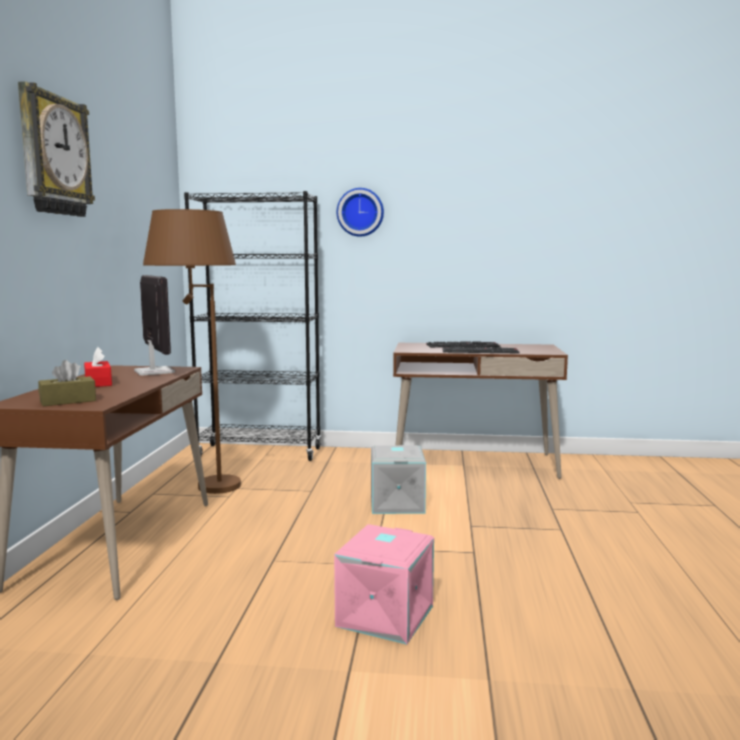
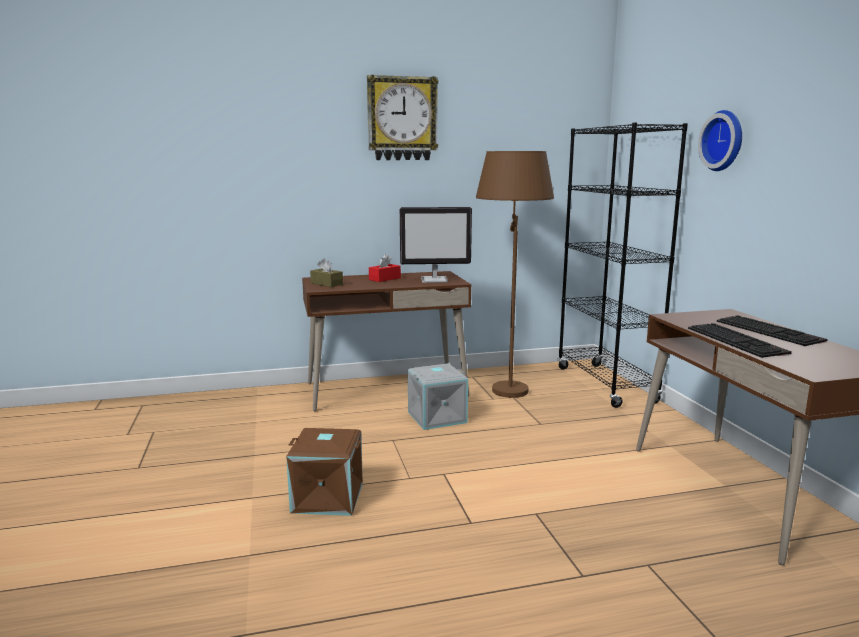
camera: 70 degrees right, 5 degrees up
(154, 372) = (435, 280): monitor -> monitor turned 45 degrees clockwise
(383, 615) = (328, 497): pink storage box -> brown storage box
(395, 503) = (552, 465): grey storage box -> grey storage box (437, 417)

